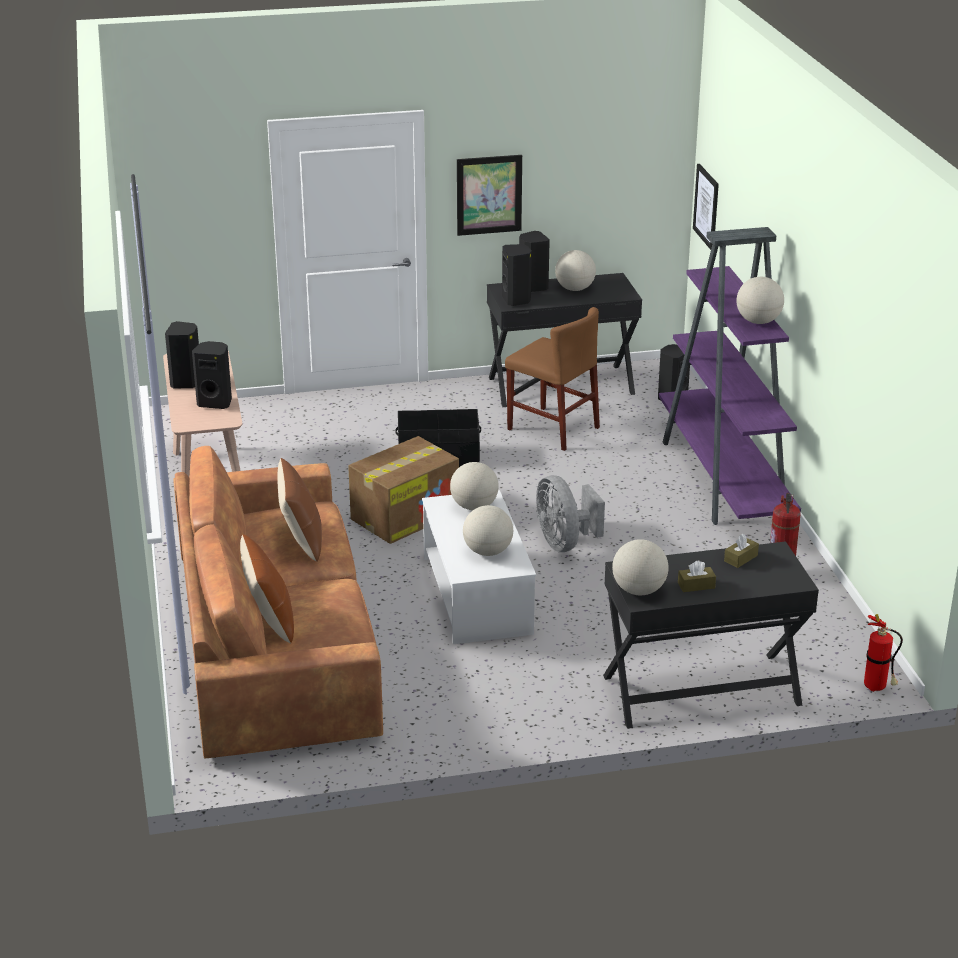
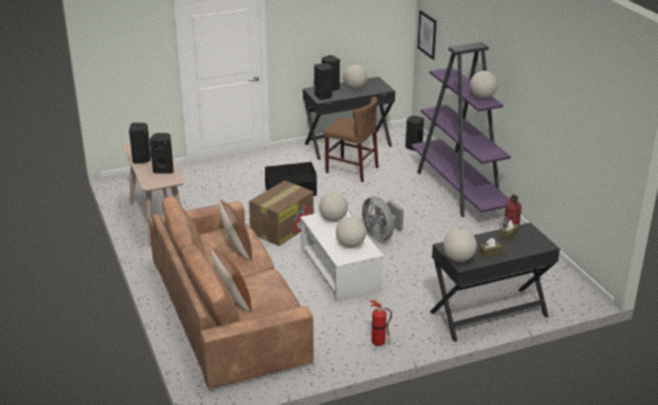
camera: 10 degrees left, 0 degrees up
(489, 195) = (302, 35): picture -> none
(877, 688) = (586, 302): fire extinguisher -> fire extinguisher (380, 343)

